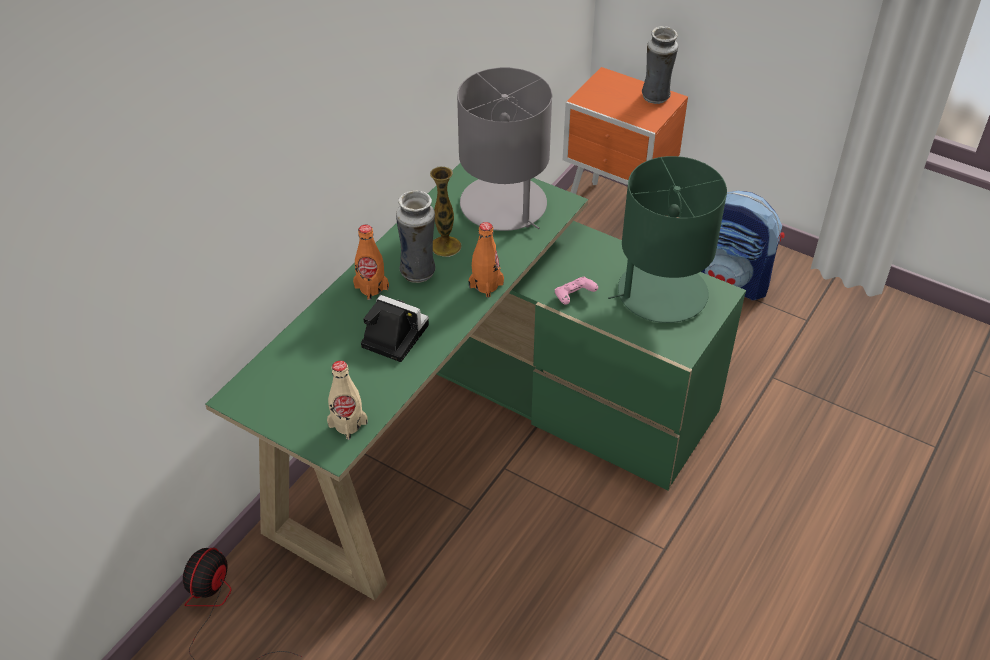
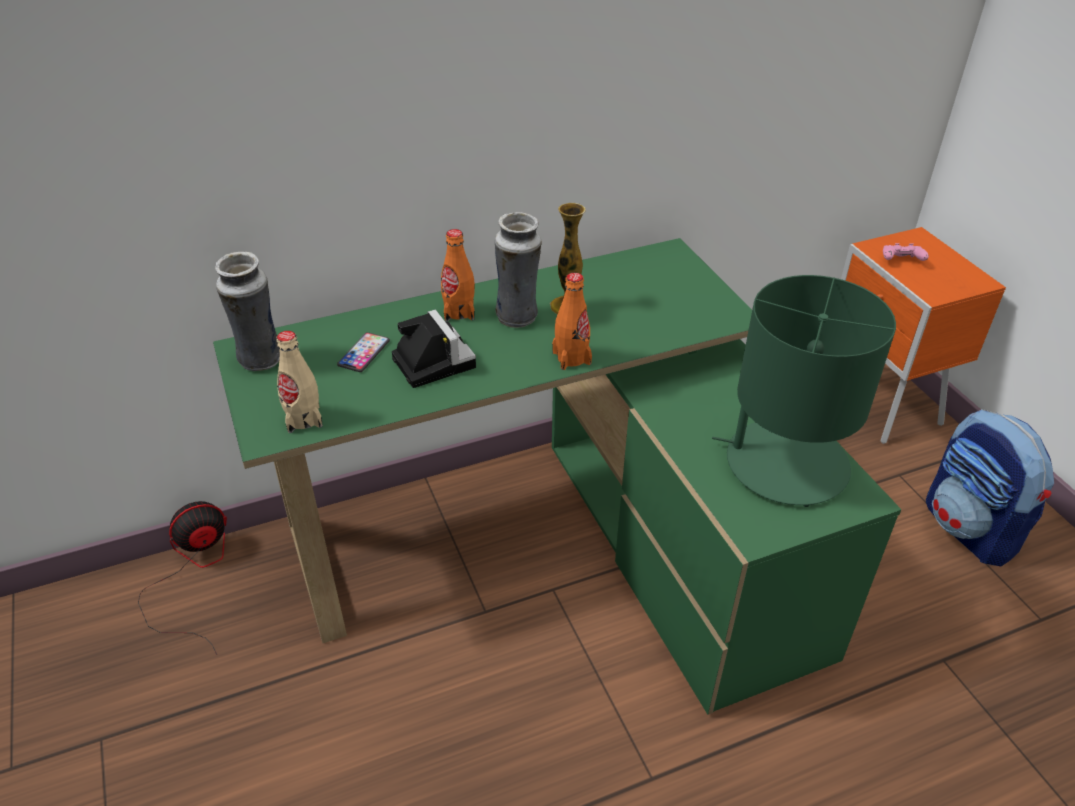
camera: 35 degrees right, 5 degrees down
(336, 354) = (364, 353): none -> phone
(504, 205) = (666, 295): grey table lamp -> none
(574, 297) = (678, 421): pink game controller -> pink game controller (900, 261)
(656, 97) = (963, 275): vase -> vase (260, 361)

